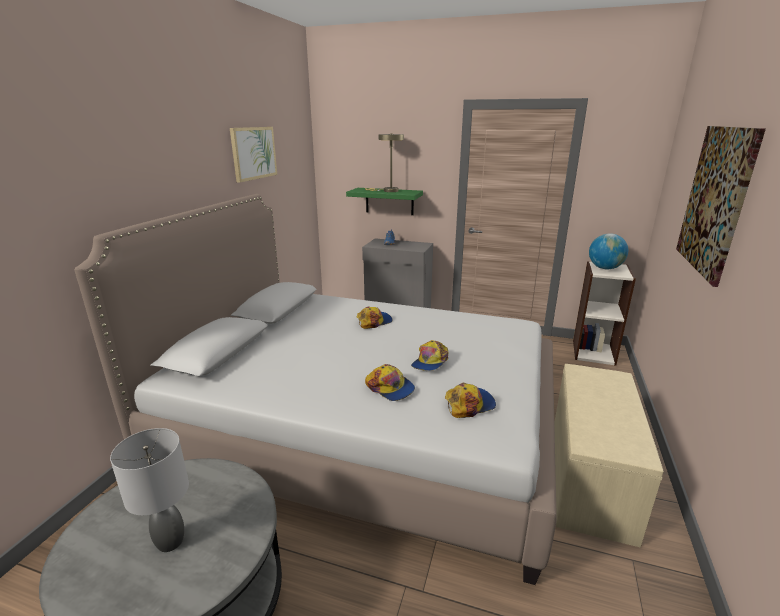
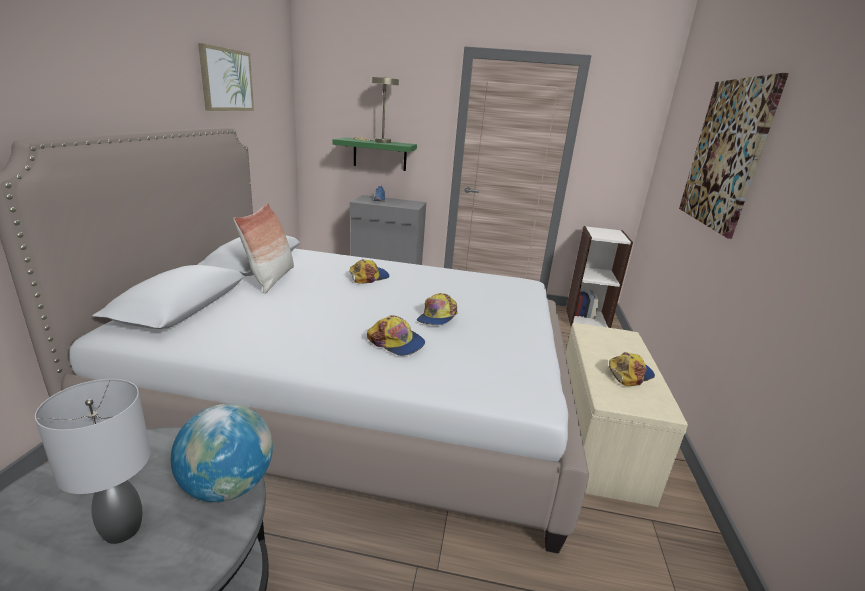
camera: 10 degrees left, 0 degrees up
(290, 326) = (271, 279): none -> pillow
(469, 404) = (487, 358): cap -> cap (629, 373)
(604, 268) = (601, 232): globe -> globe (228, 486)

